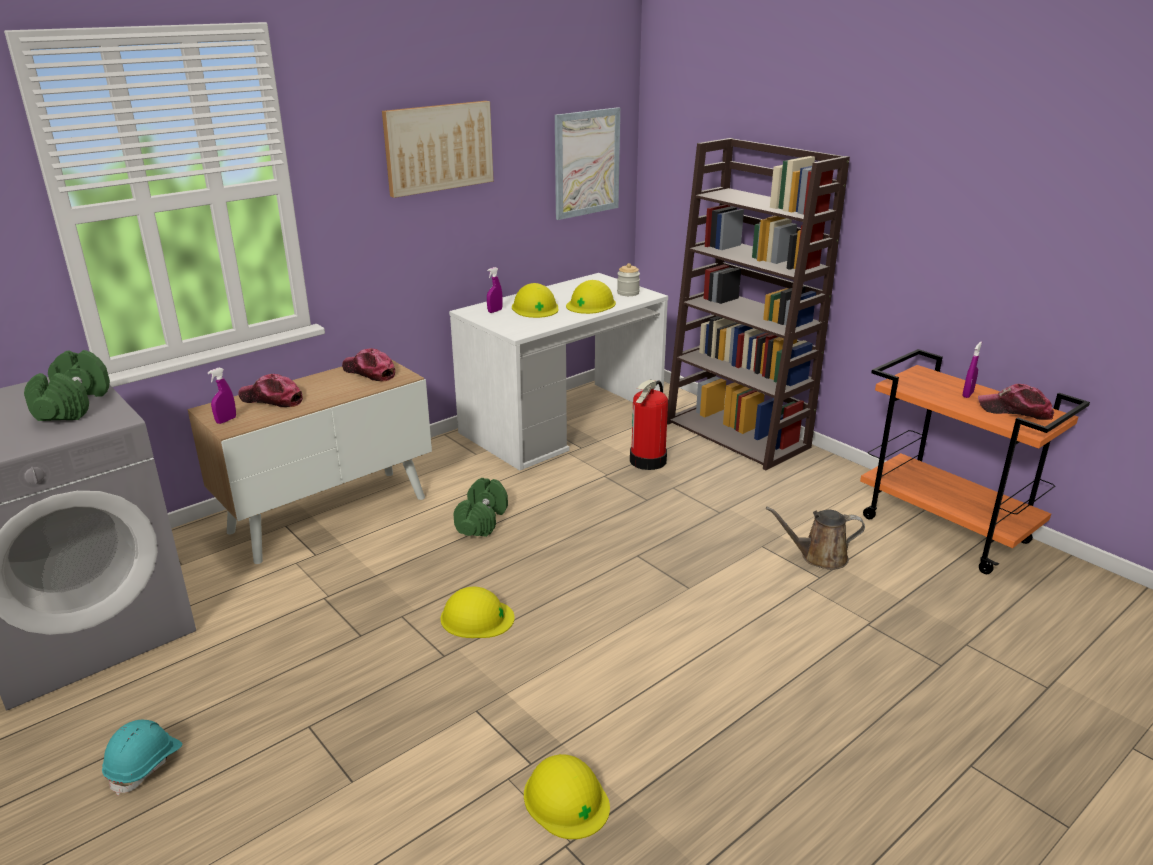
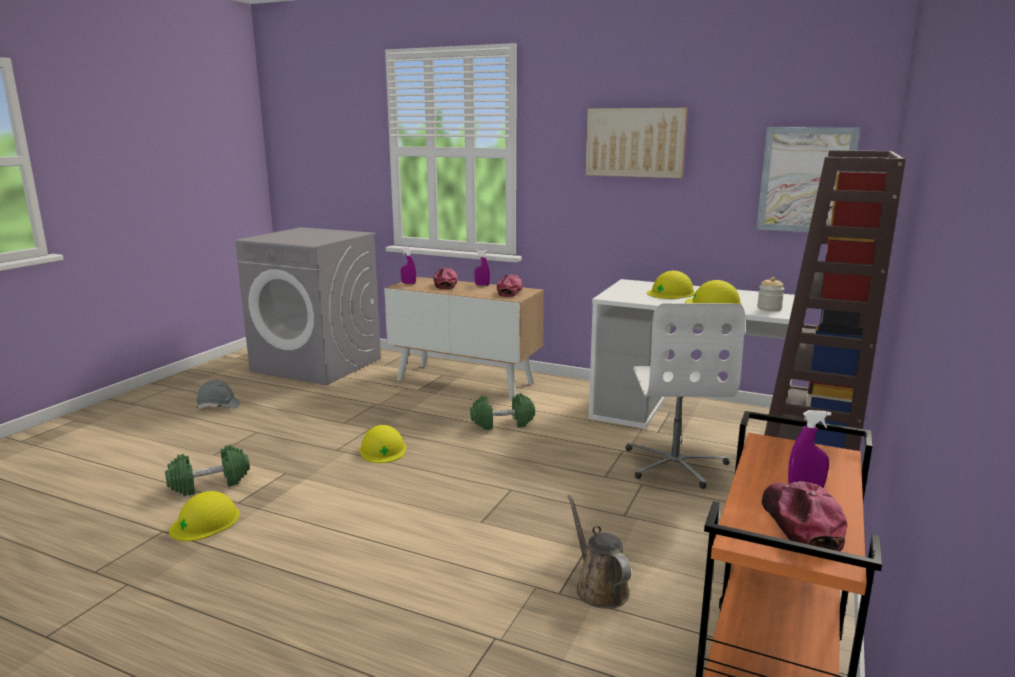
camera: 65 degrees right, 10 degrees down
(73, 405) = (326, 238): green dumbbell -> green dumbbell (210, 483)
(145, 765) = (218, 406): turquoise hard hat -> grey hard hat
(495, 311) = (642, 286): purple spray bottle -> purple spray bottle (482, 285)
(648, 461) = (675, 464): fire extinguisher -> white office chair

